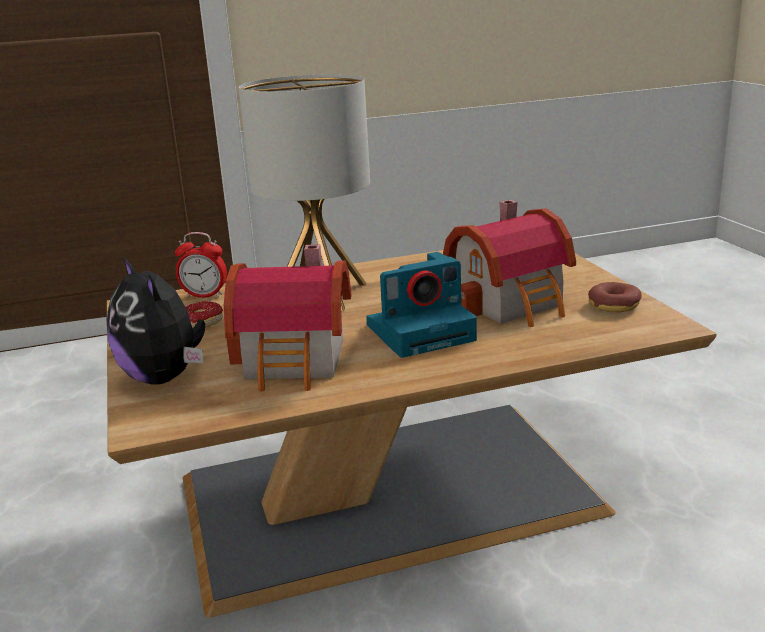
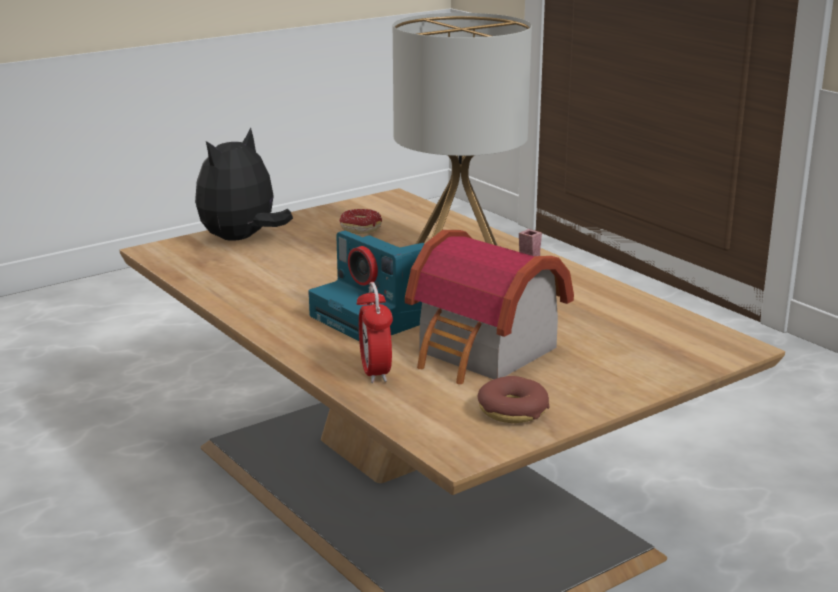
camera: 70 degrees right, 0 degrees up
(205, 296) = (427, 217): alarm clock -> alarm clock (375, 372)
(298, 361) = (287, 277): toy house -> none

